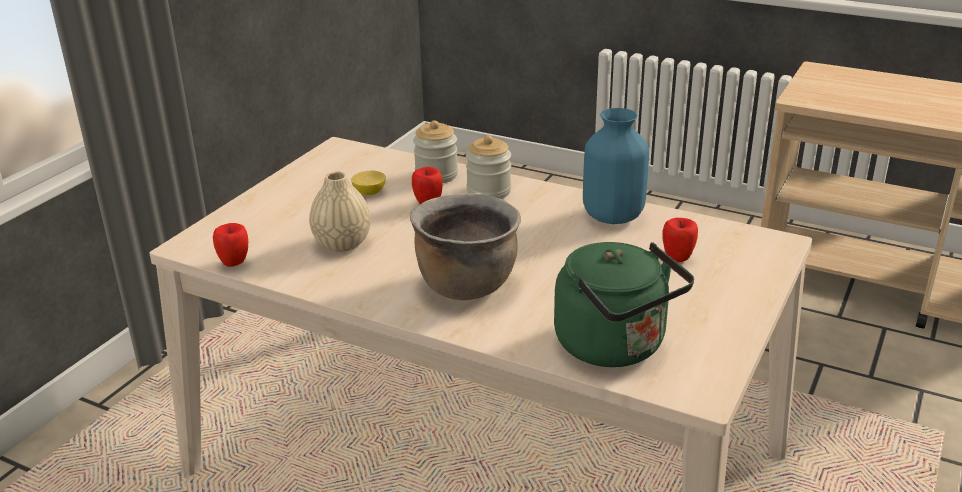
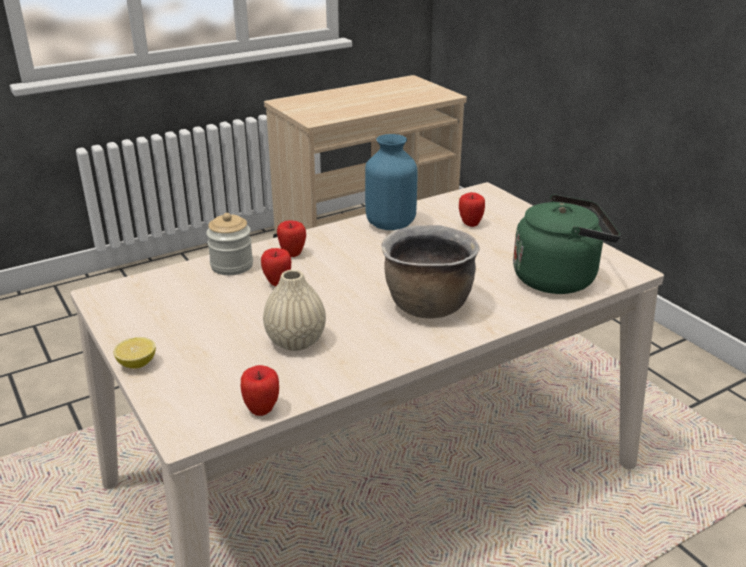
camera: 60 degrees left, 0 degrees up
(369, 192) = (218, 303): lemon -> lemon (137, 364)
(489, 191) = (292, 254): jar -> apple

